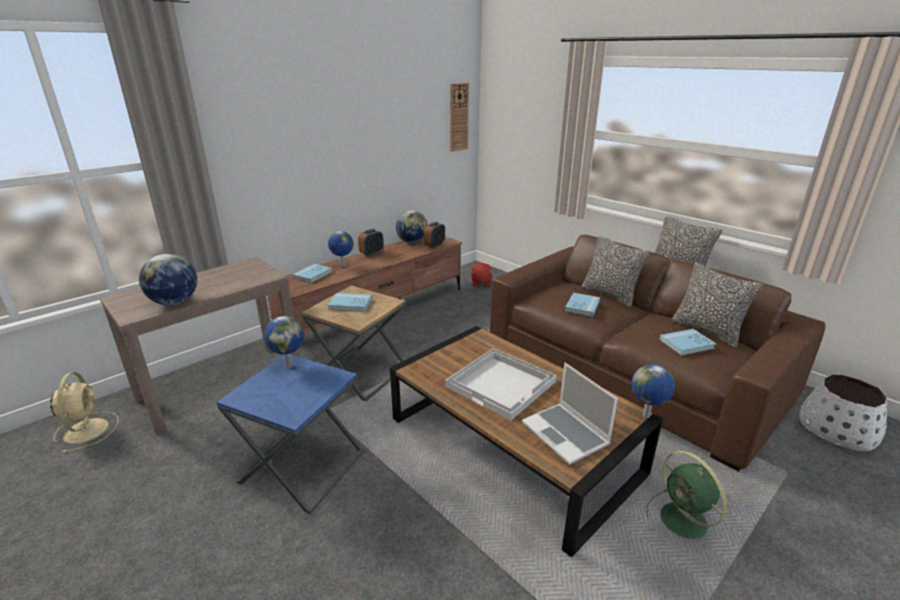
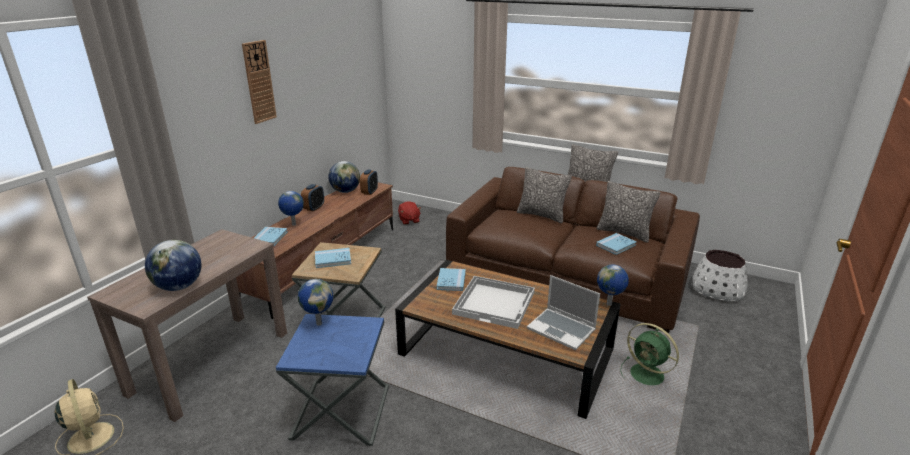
camera: 20 degrees left, 0 degrees up
(458, 117) = (369, 67): wall clock -> wall clock (259, 82)
(582, 306) = (527, 228): blue book -> blue book (451, 281)

